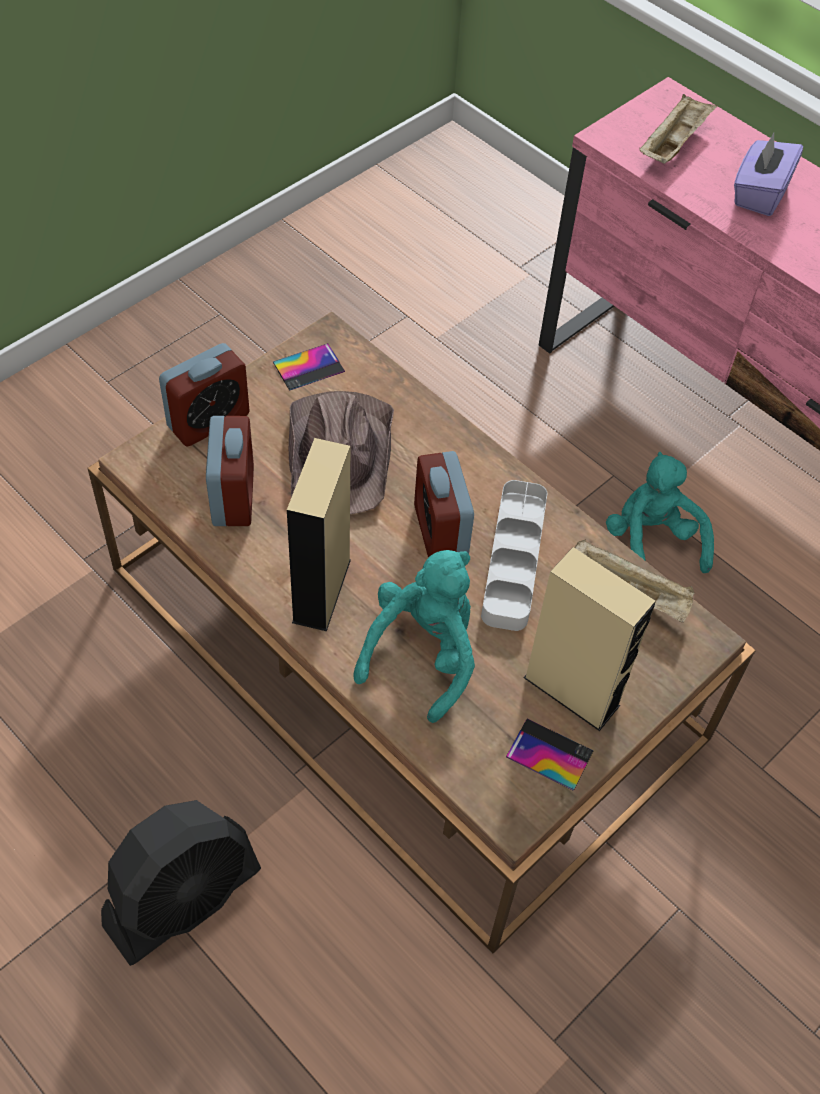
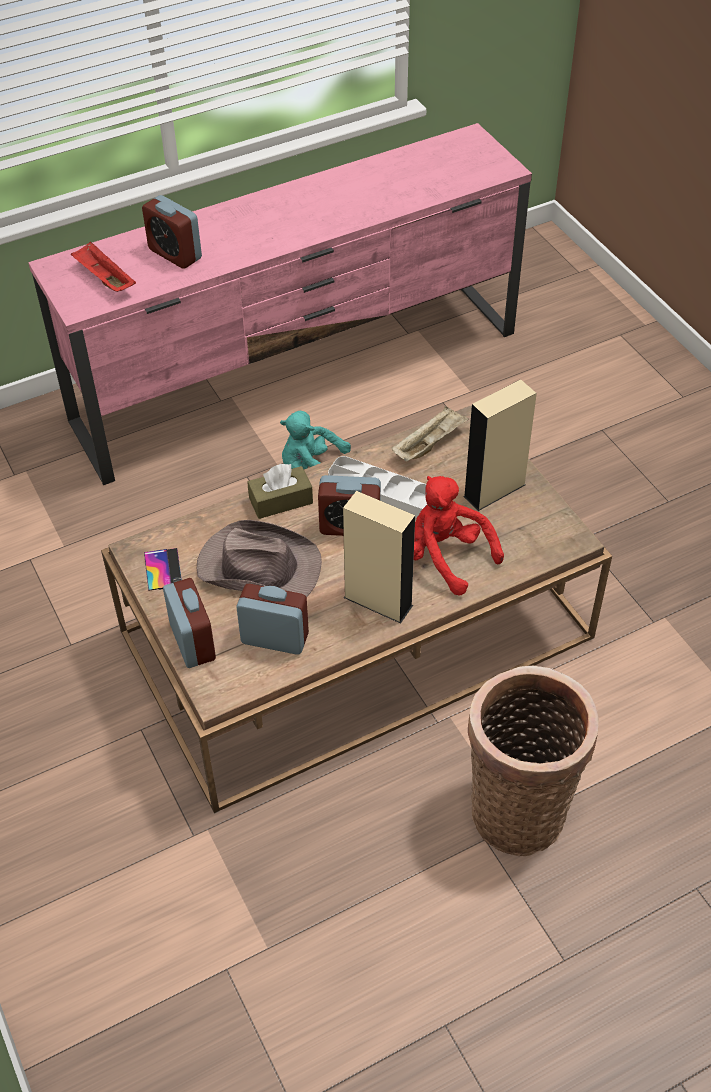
camera: 70 degrees left, 5 degrees down
(184, 898) = (518, 807): black fan -> basket
(423, 654) = (446, 557): turquoise plush toy -> red plush toy
(457, 451) = (281, 501): none -> brown tissue box
(549, 754) = (536, 512): phone -> none
(673, 144) = (104, 279): beige tray -> red tray
(759, 193) = (175, 254): purple tissue box -> alarm clock

